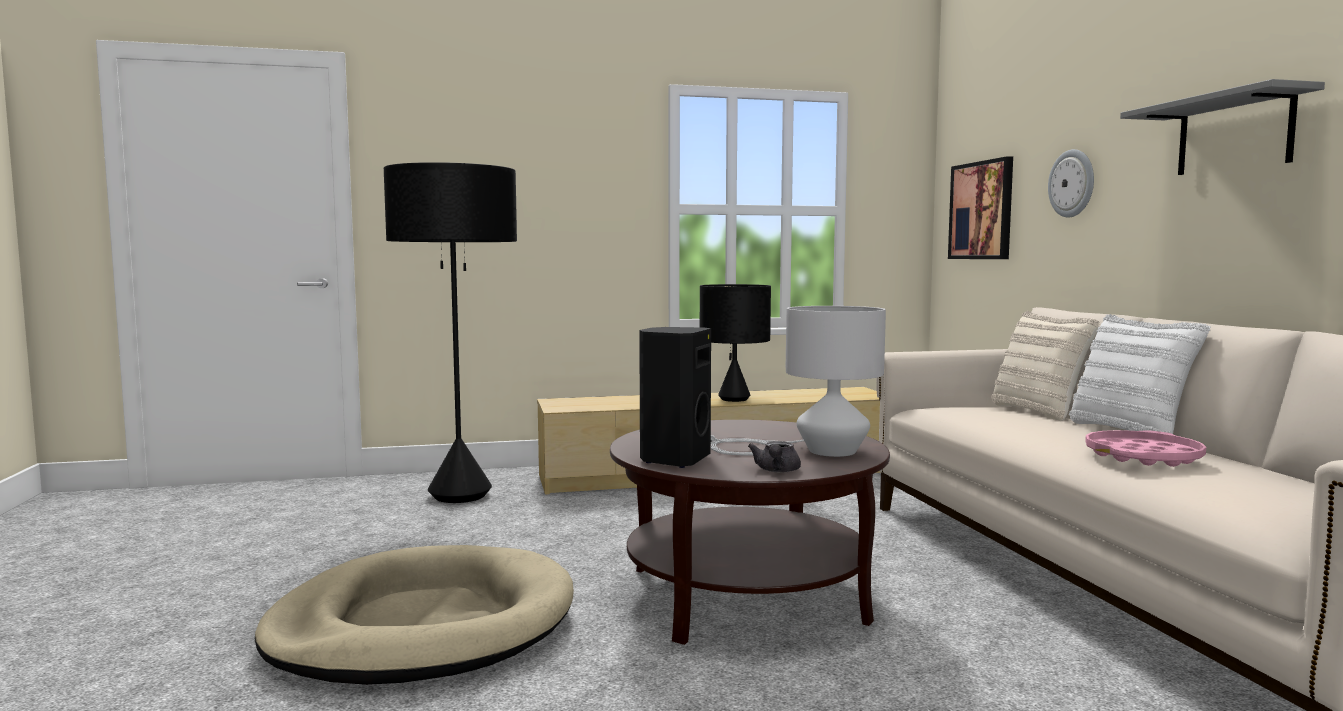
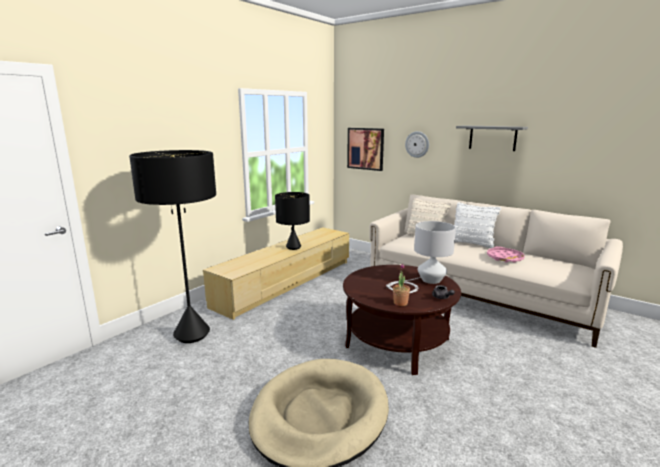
camera: 40 degrees left, 10 degrees up
(673, 459) = (400, 303): black speaker -> potted plant

